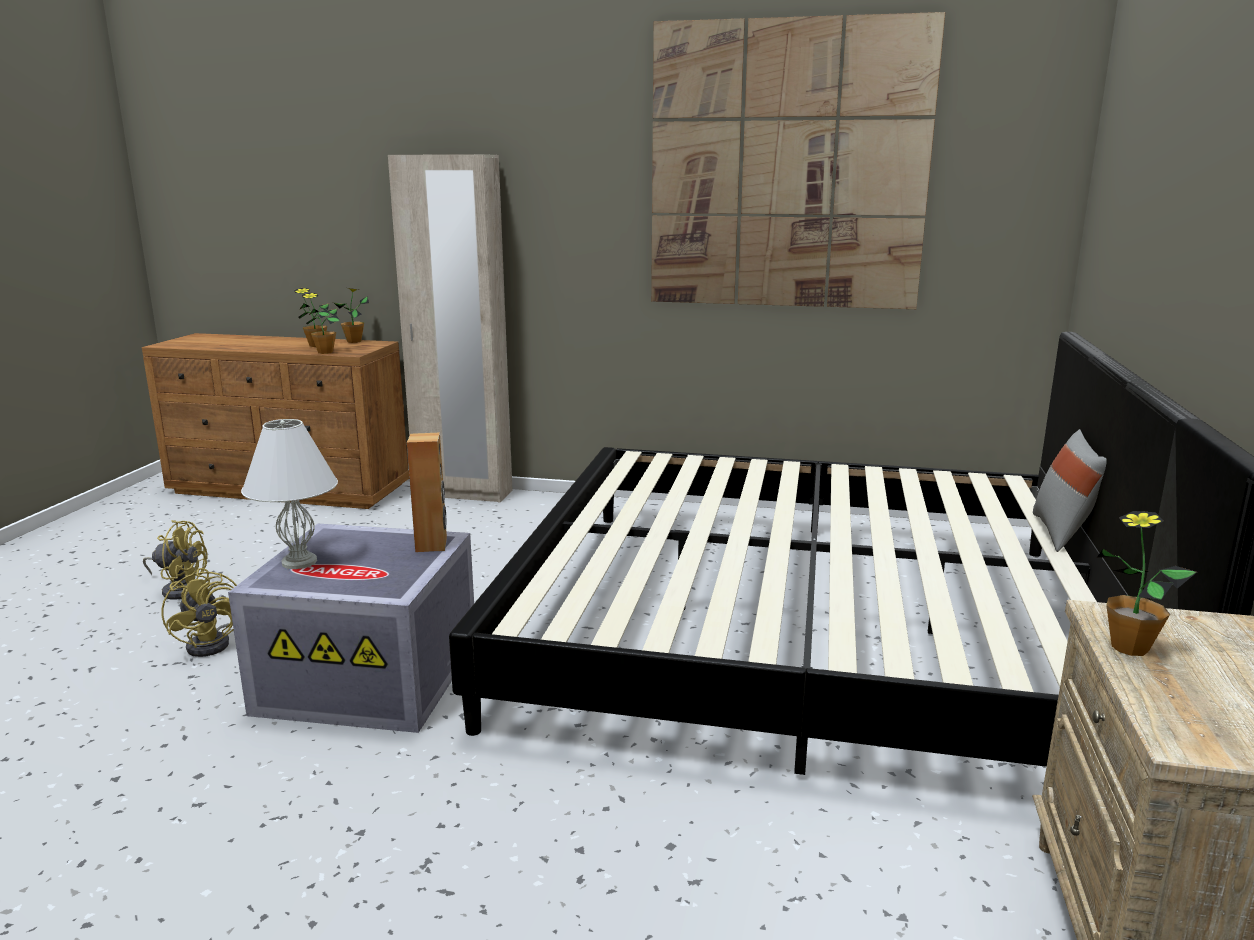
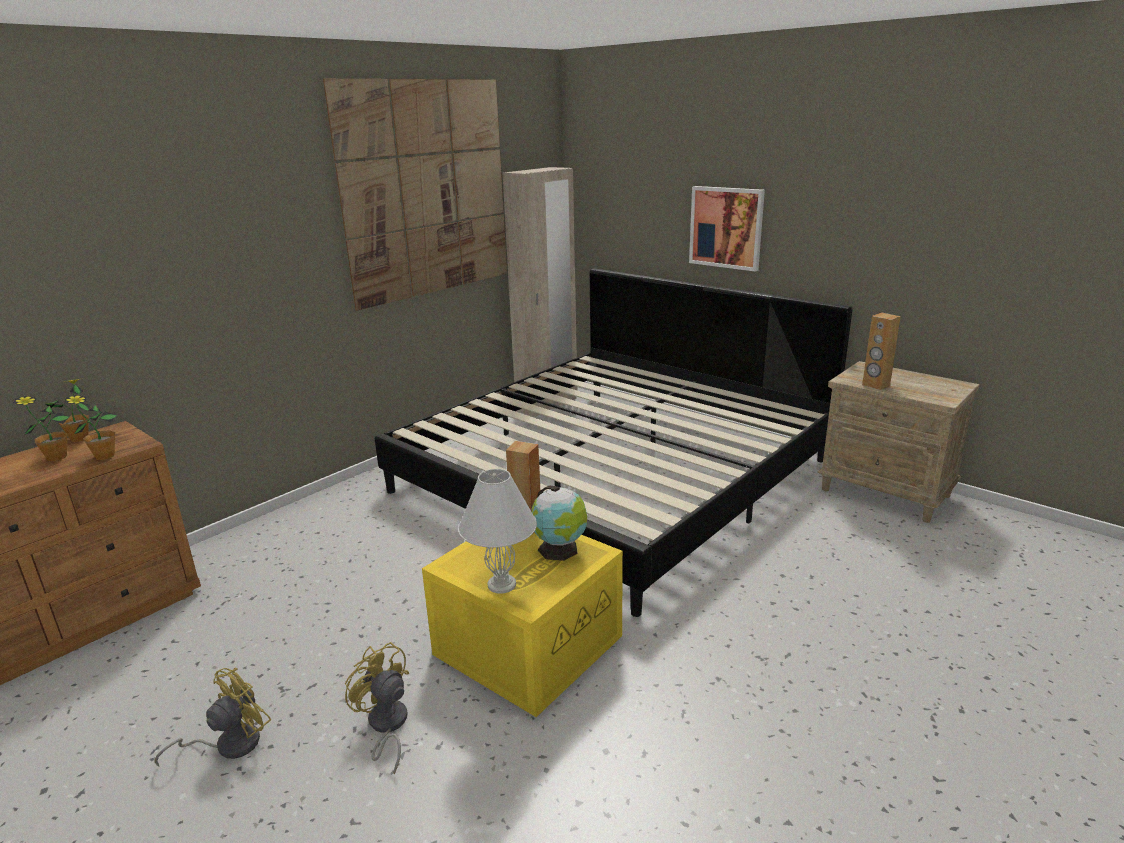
camera: 60 degrees left, 5 degrees up
(215, 643) = (386, 726): yellow fan -> yellow fan turned 135 degrees counterclockwise
(373, 675) = (528, 643): grey storage box -> yellow storage box
(387, 572) = (560, 550): none -> globe
(463, 493) = (238, 537): beige wardrobe -> beige wardrobe (547, 405)
(1064, 533) = (663, 372): grey pillow -> none
(1129, 647) = (875, 385): potted plant -> brown speaker
(1189, 268) = (726, 227): none -> picture

